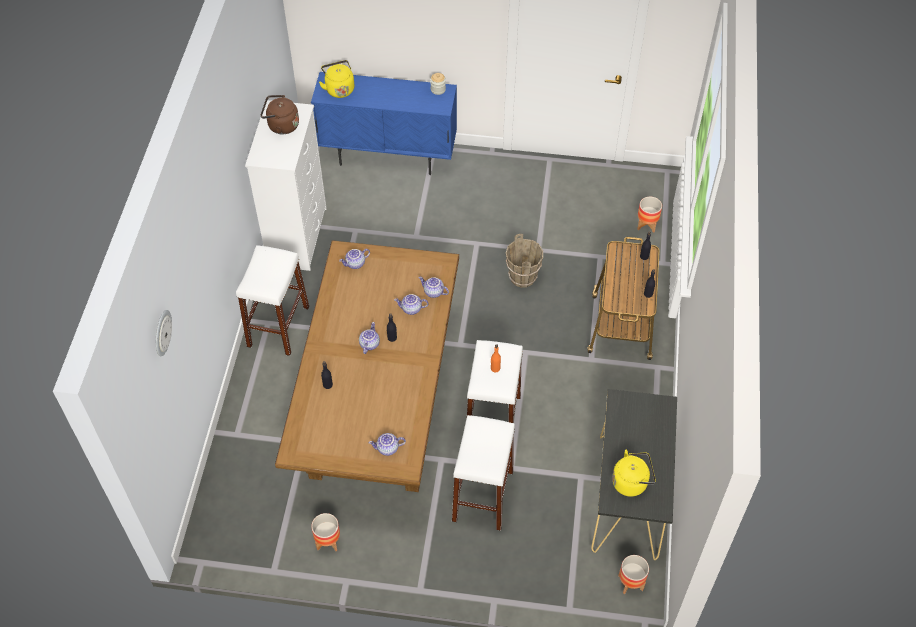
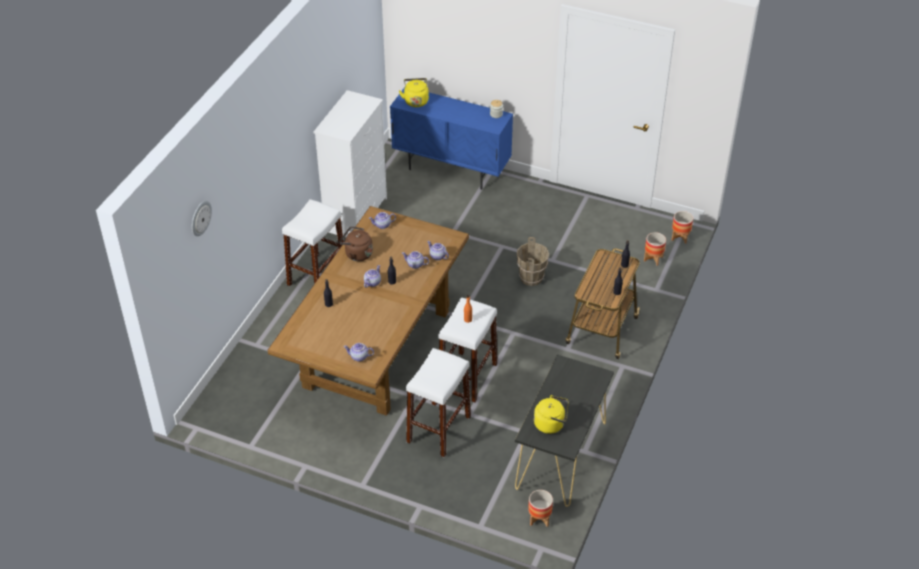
camera: 15 degrees right, 10 degrees down
(281, 126) = (351, 109): brown kettle -> brown kettle (357, 254)
(328, 541) = (301, 435): planter -> planter (680, 237)

